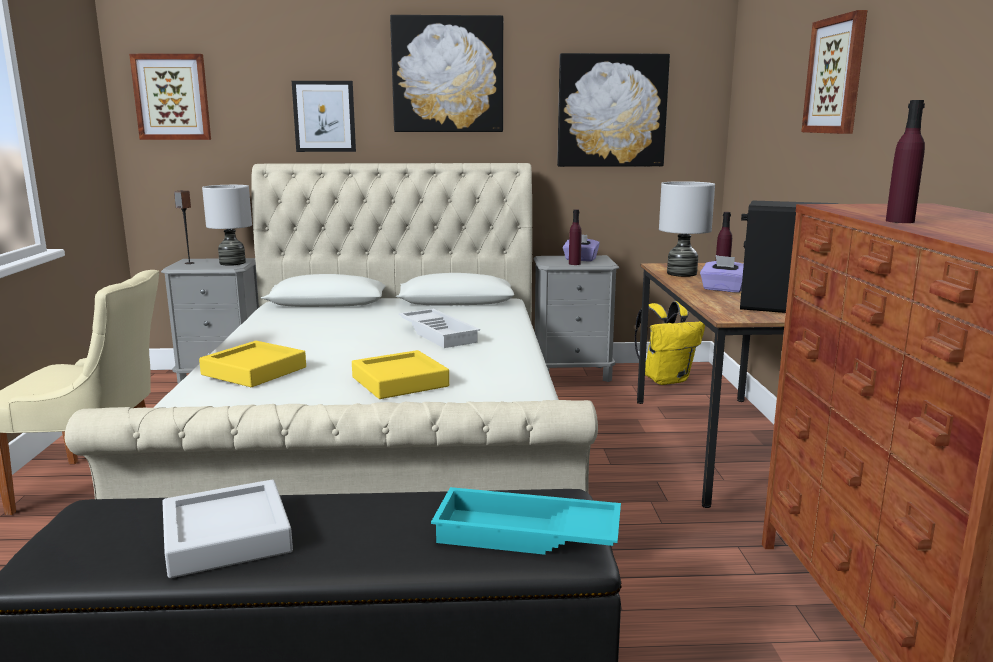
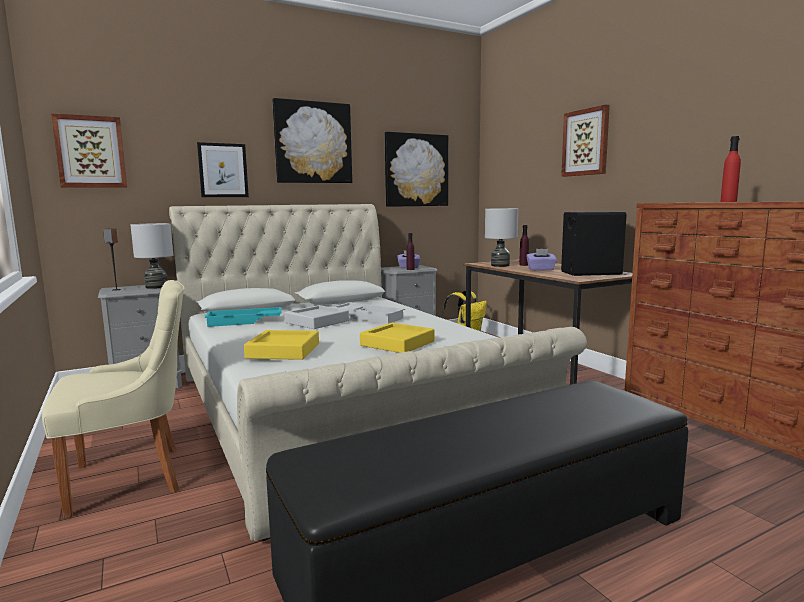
camera: 25 degrees left, 5 degrees down
(227, 537) = (442, 445): grey tray -> grey tray (317, 322)
(525, 535) = (613, 405): turquoise tray -> turquoise tray (244, 321)
(899, 221) = (728, 201): purple bottle -> red bottle

